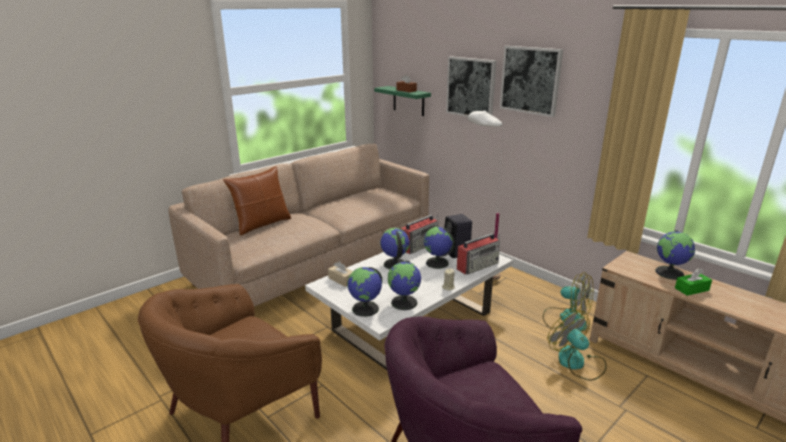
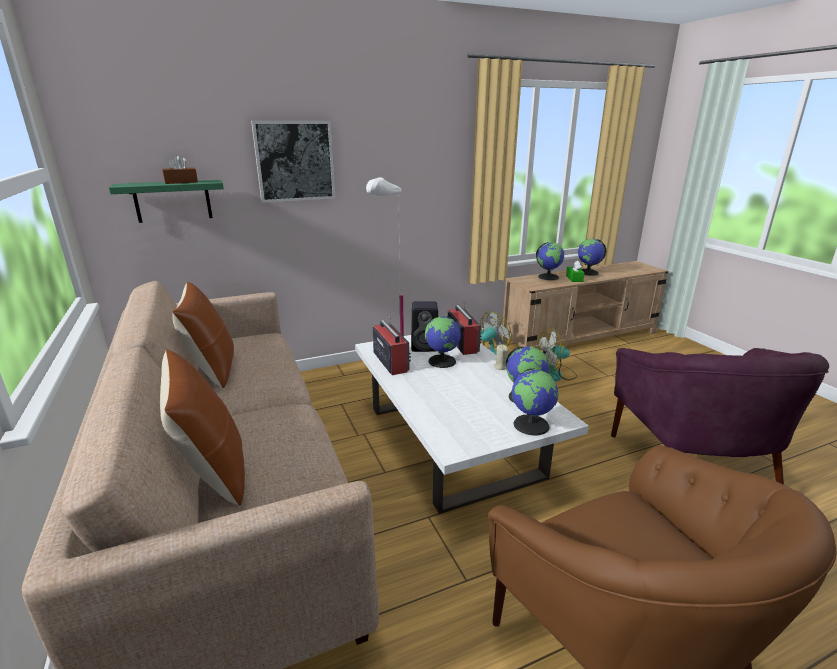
camera: 70 degrees left, 0 degrees up
(341, 280) = (447, 431): beige tissue box -> none
(349, 198) = (213, 369): none -> brown pillow
(394, 264) = (428, 386): globe -> globe (588, 272)
(530, 80) = (378, 140): picture -> none

